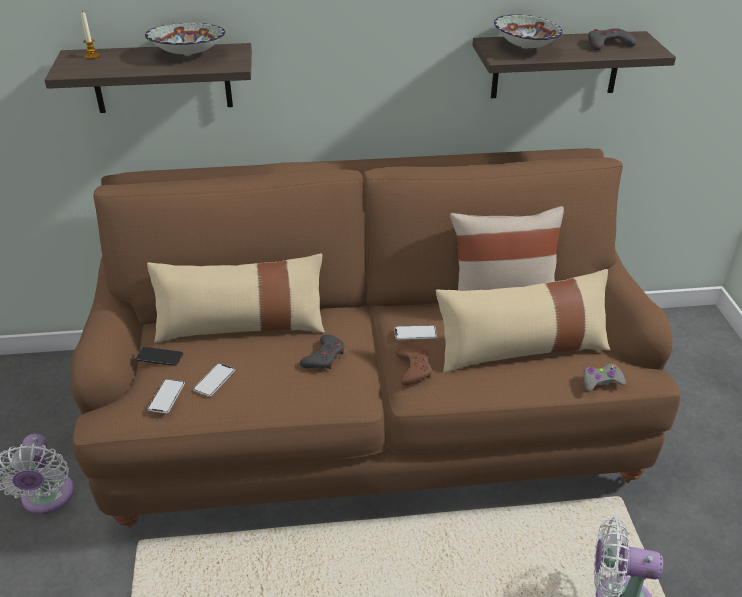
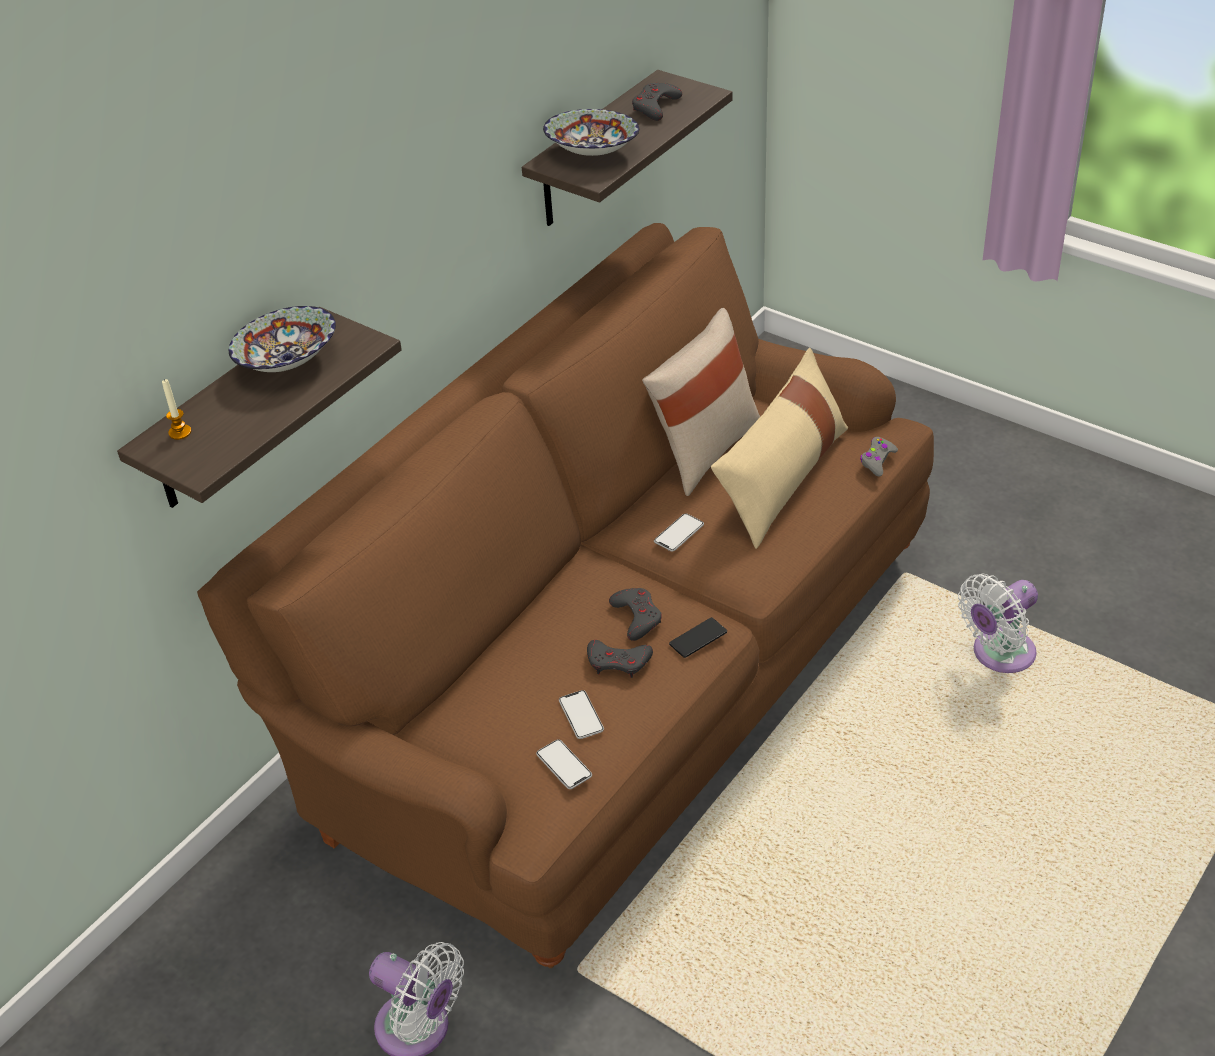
camera: 45 degrees left, 5 degrees up
(159, 357) = (490, 741): phone -> phone (698, 638)
(241, 325) = (510, 652): beige pillow -> none
(275, 370) = (618, 662): none -> grey game controller
(413, 368) = (727, 565): brown game controller -> none

